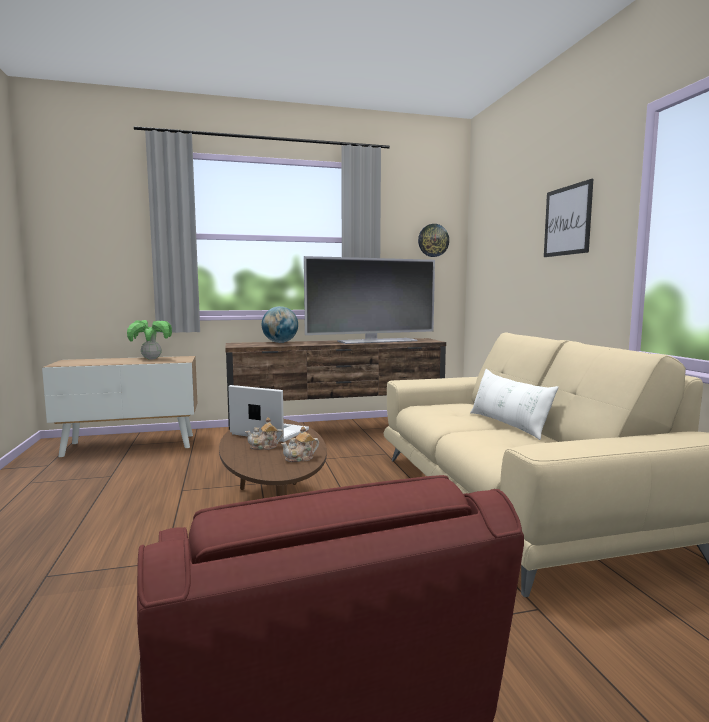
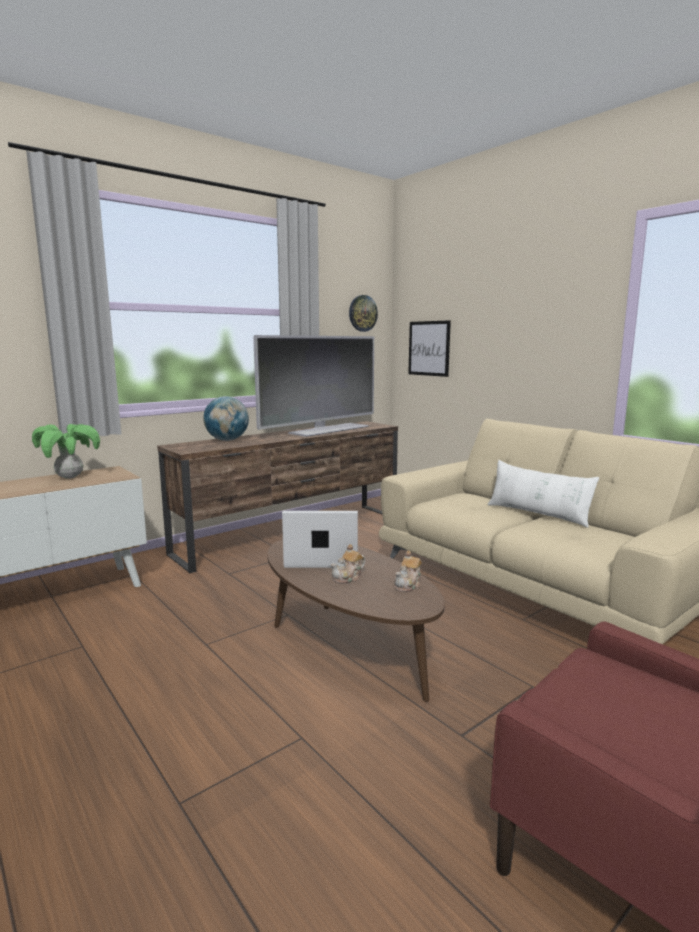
camera: 25 degrees left, 5 degrees up
(567, 220) = (537, 308): picture -> picture (429, 348)

